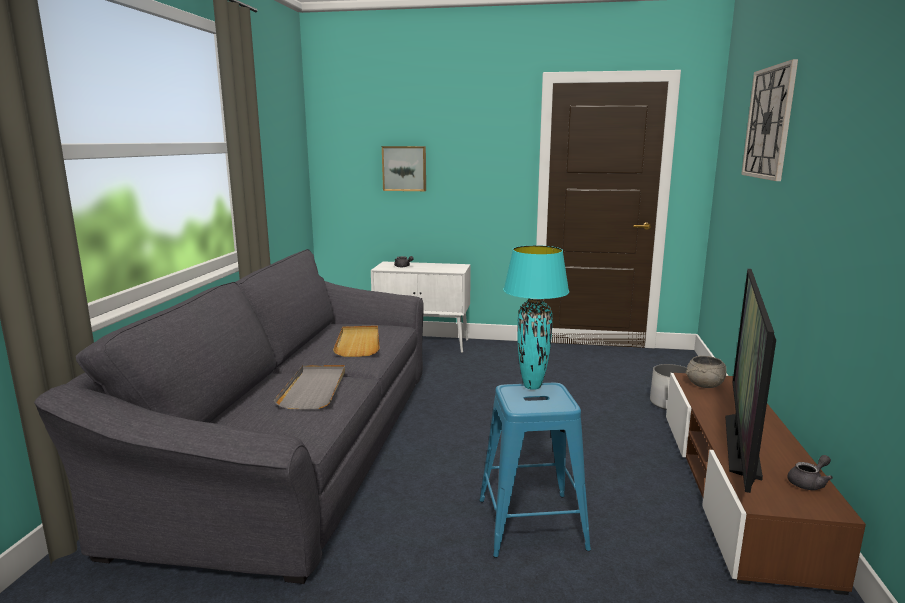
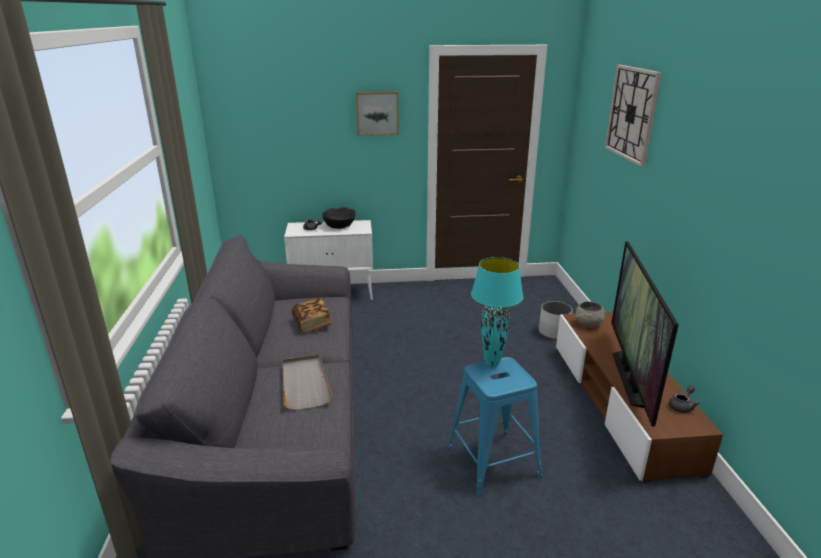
camera: 15 degrees left, 10 degrees up
(358, 343) = (312, 324): beige tray -> book
(404, 168) = (303, 136): picture -> picture (377, 113)
(434, 266) = (339, 226): none -> black bowl

